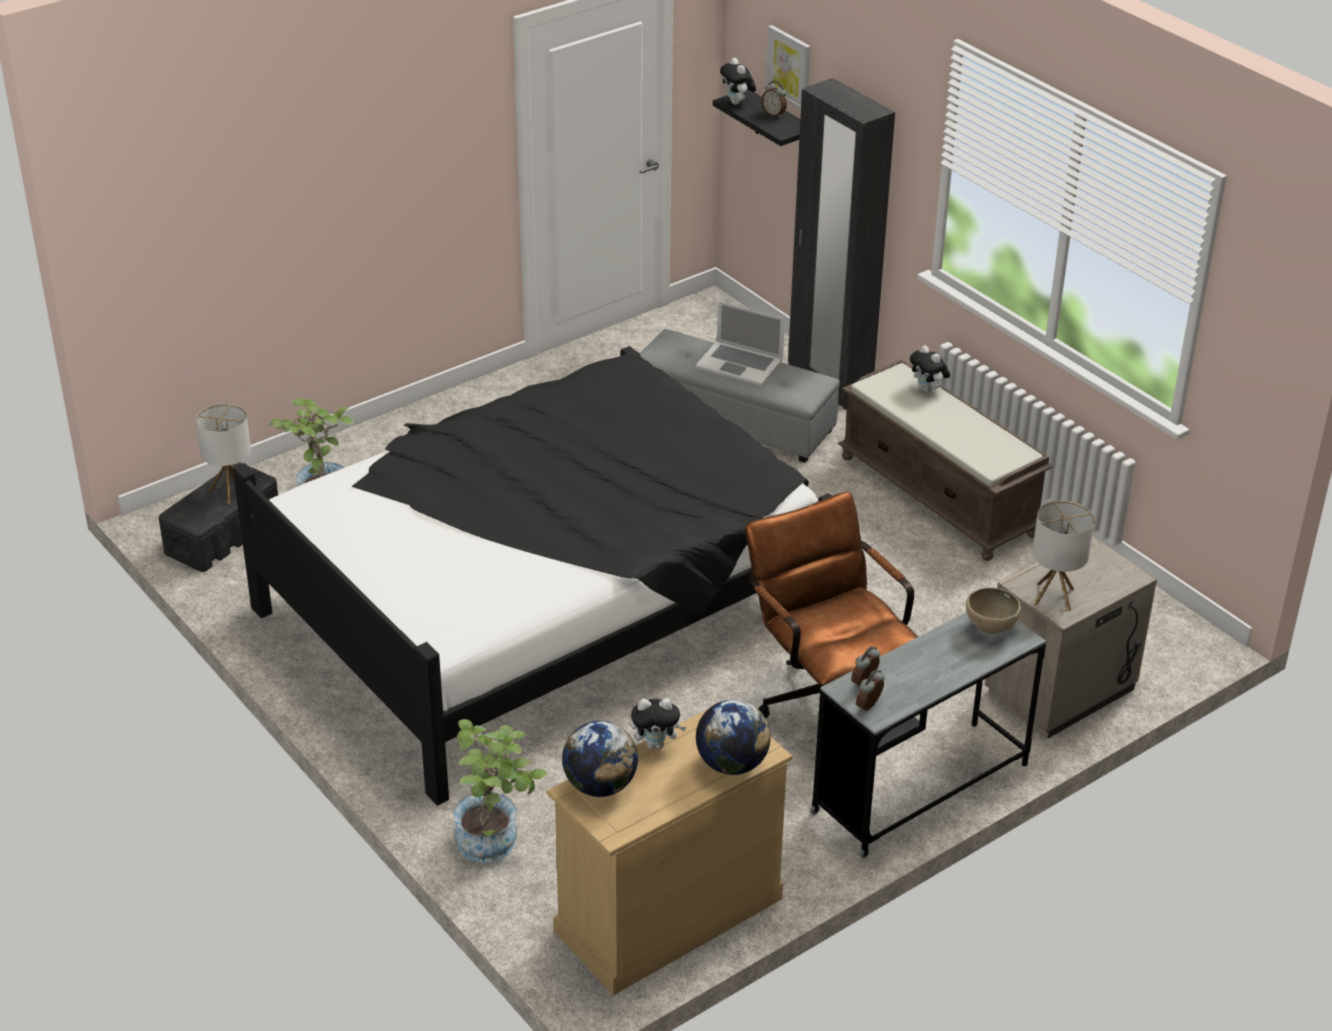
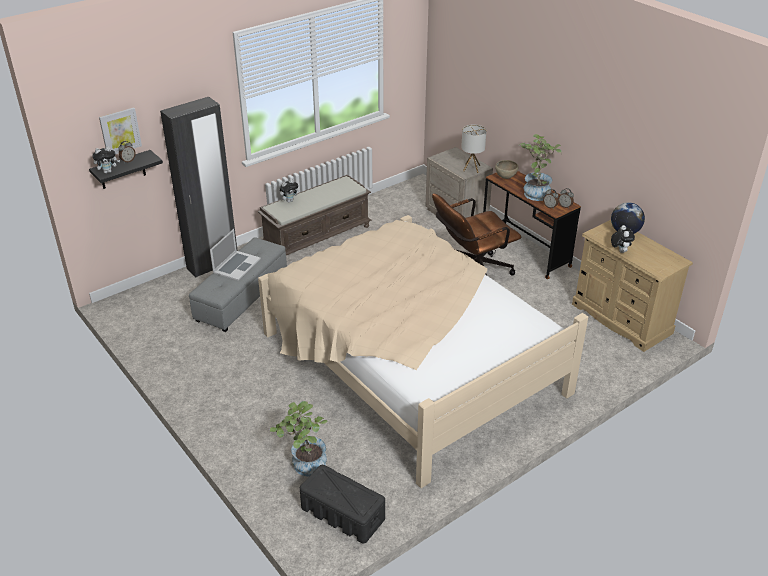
camera: 90 degrees left, 0 degrees up
(231, 490) = (336, 485): table lamp -> none
(496, 841) = (593, 372): potted plant -> potted plant (536, 192)
(544, 606) = (410, 362): black bed -> beige bed
(600, 785) = (653, 265): globe -> none
(920, 789) = (525, 251): grey desk -> brown desk

